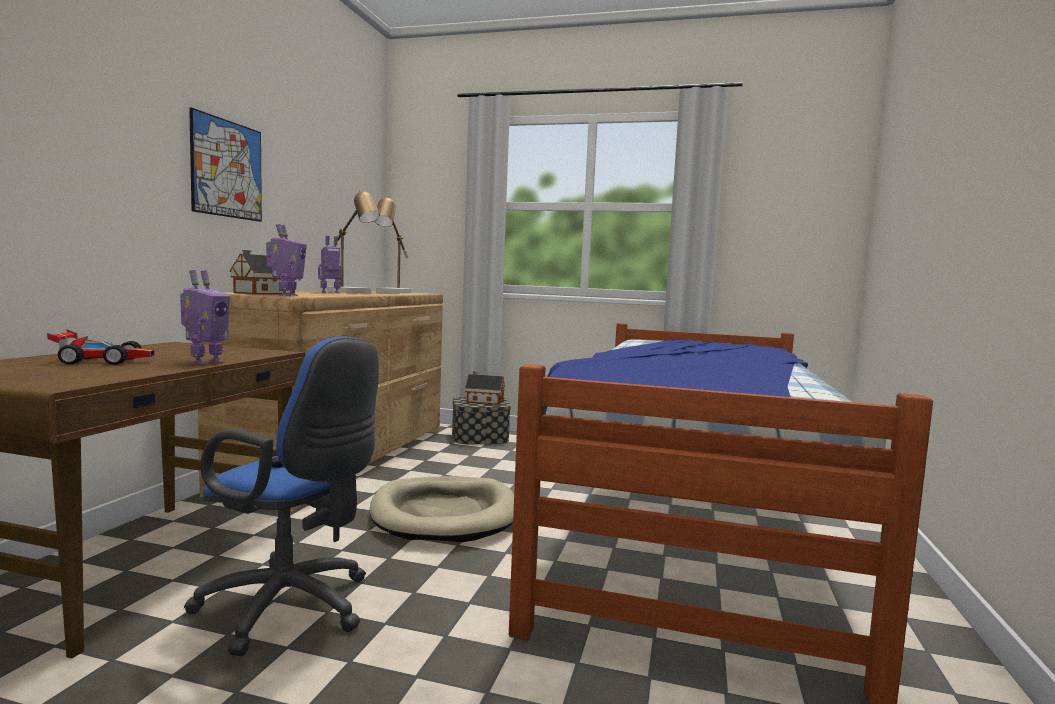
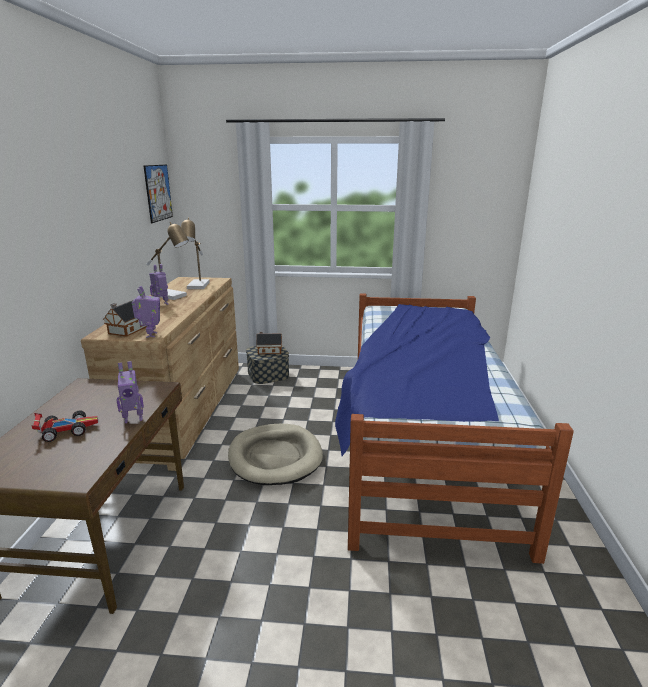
camera: 10 degrees left, 15 degrees up
(205, 362) = (133, 418): toy robot -> toy robot turned 60 degrees clockwise
(227, 169) = (80, 237): picture -> picture (158, 193)
(292, 609) = (220, 553): blue office chair -> none

